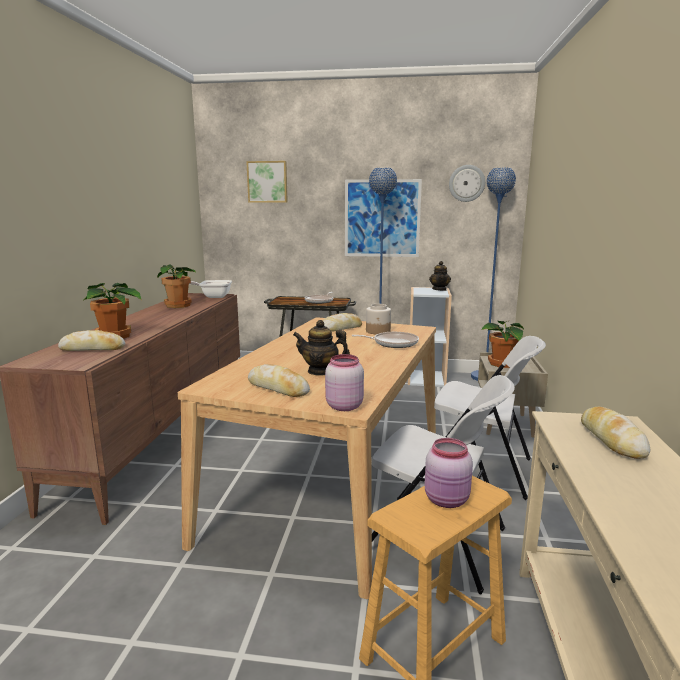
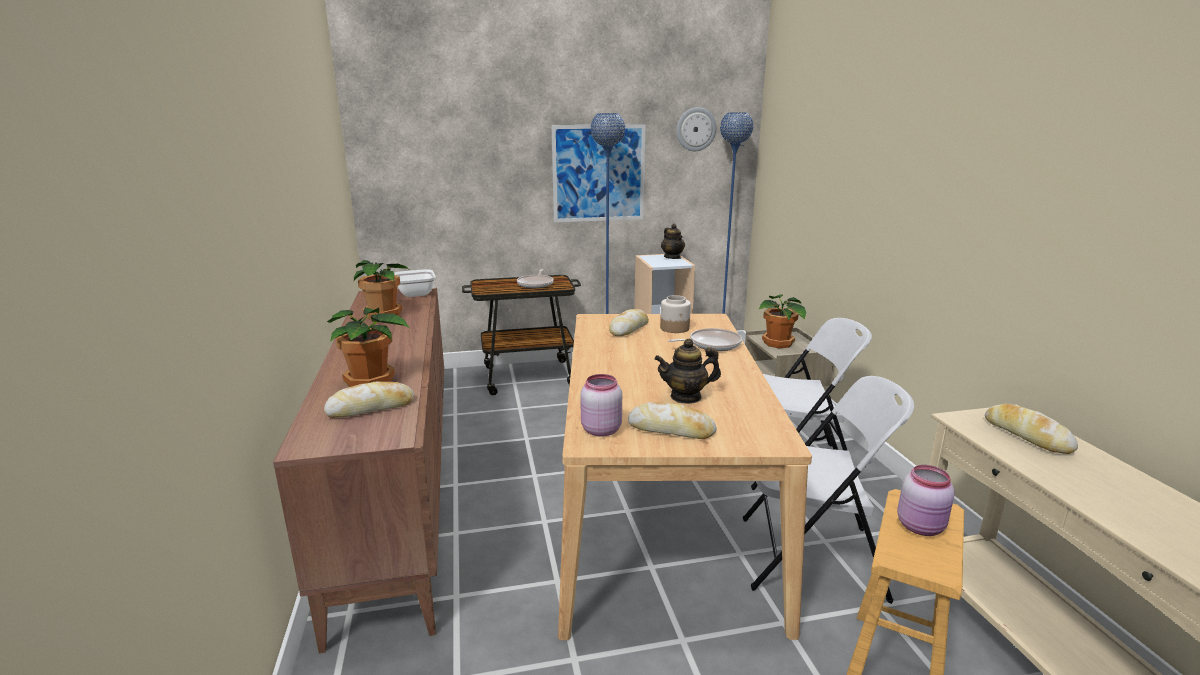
camera: 20 degrees left, 5 degrees up
(267, 182) = (446, 128): picture -> none
(343, 406) = (769, 442): pink jar -> pink jar (600, 430)

